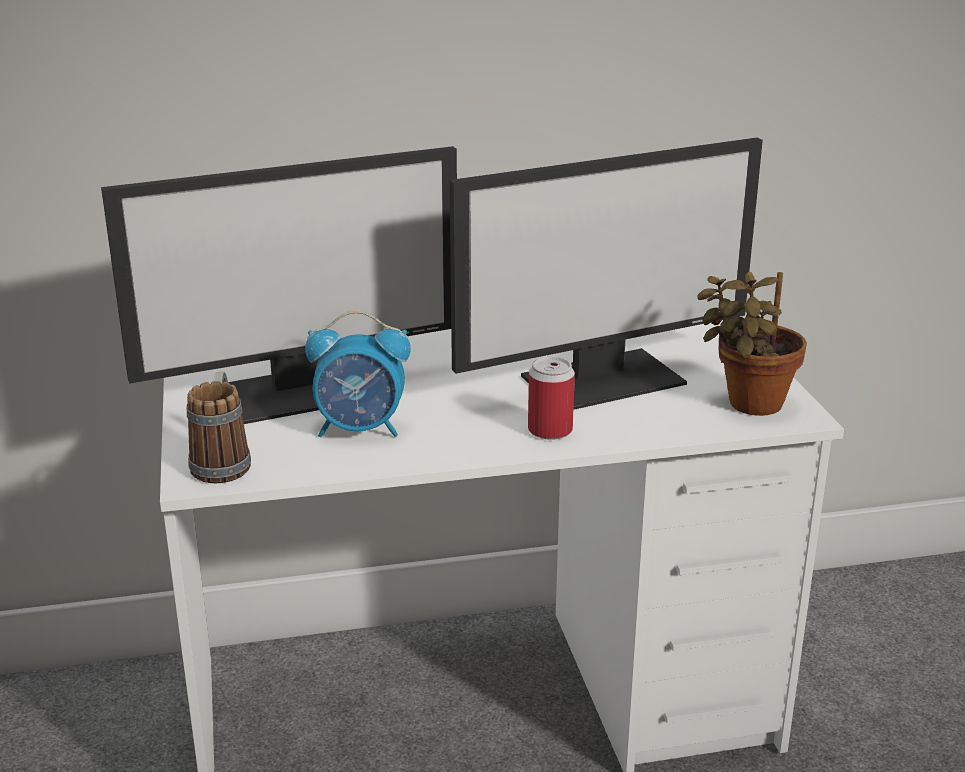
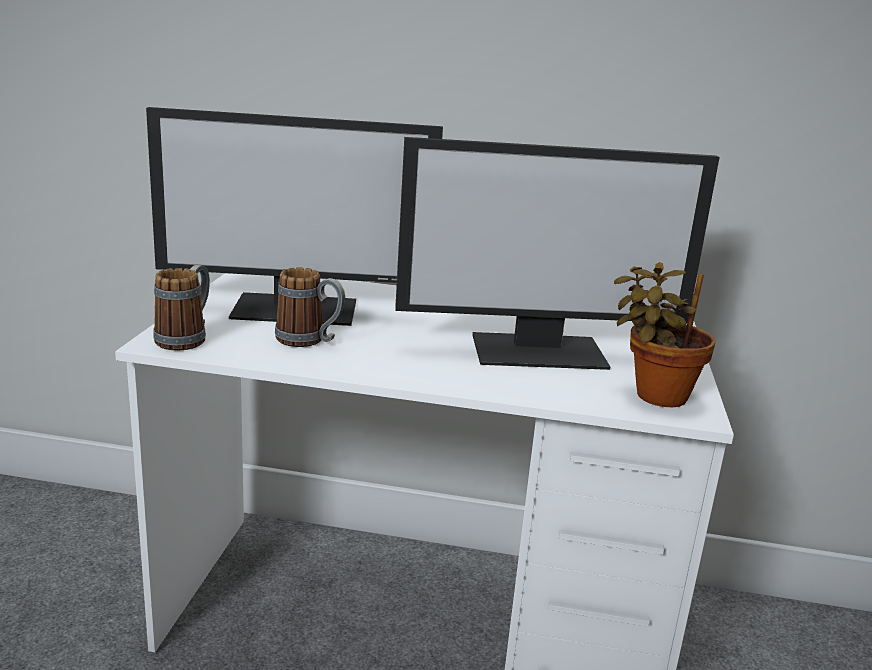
camera: 20 degrees right, 5 degrees down
(361, 429) = (309, 340): alarm clock -> mug
(550, 430) = (457, 374): can -> none

